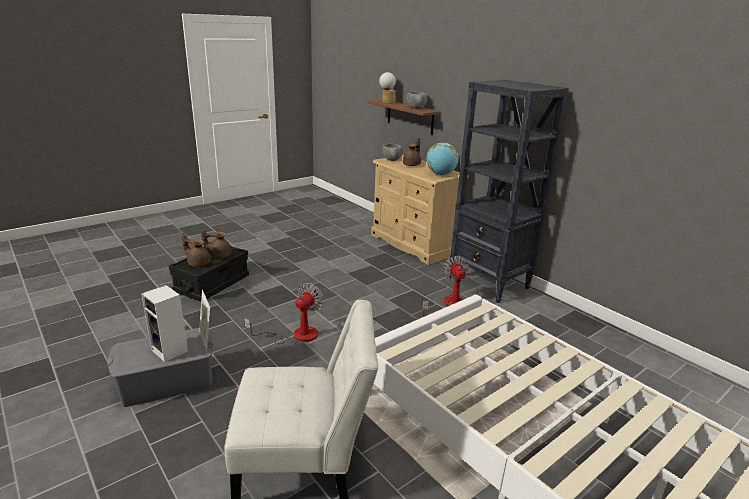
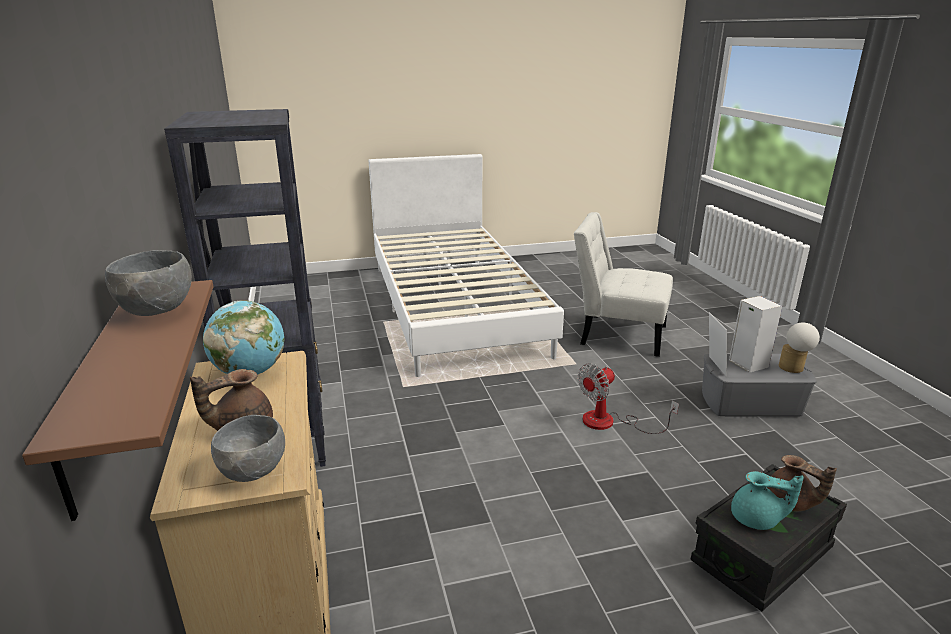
camera: 155 degrees left, 0 degrees up
(219, 255) = (756, 520): brown teapot -> turquoise teapot
(387, 102) = (127, 387): table lamp -> table lamp (793, 369)
(449, 305) = (387, 419): fan -> none

